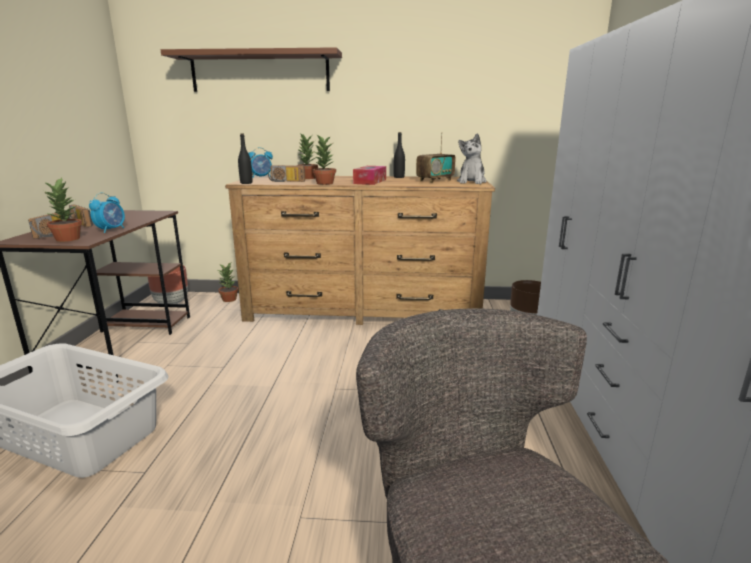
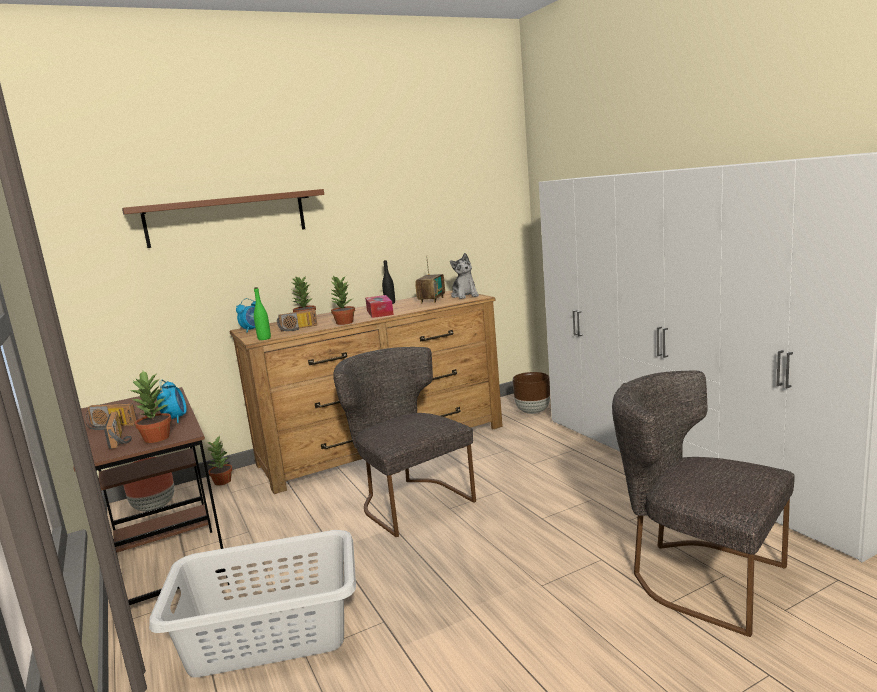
camera: 30 degrees left, 5 degrees down
(246, 183) = (264, 338): black bottle -> green bottle
(315, 367) = (409, 501): none -> grey chair

